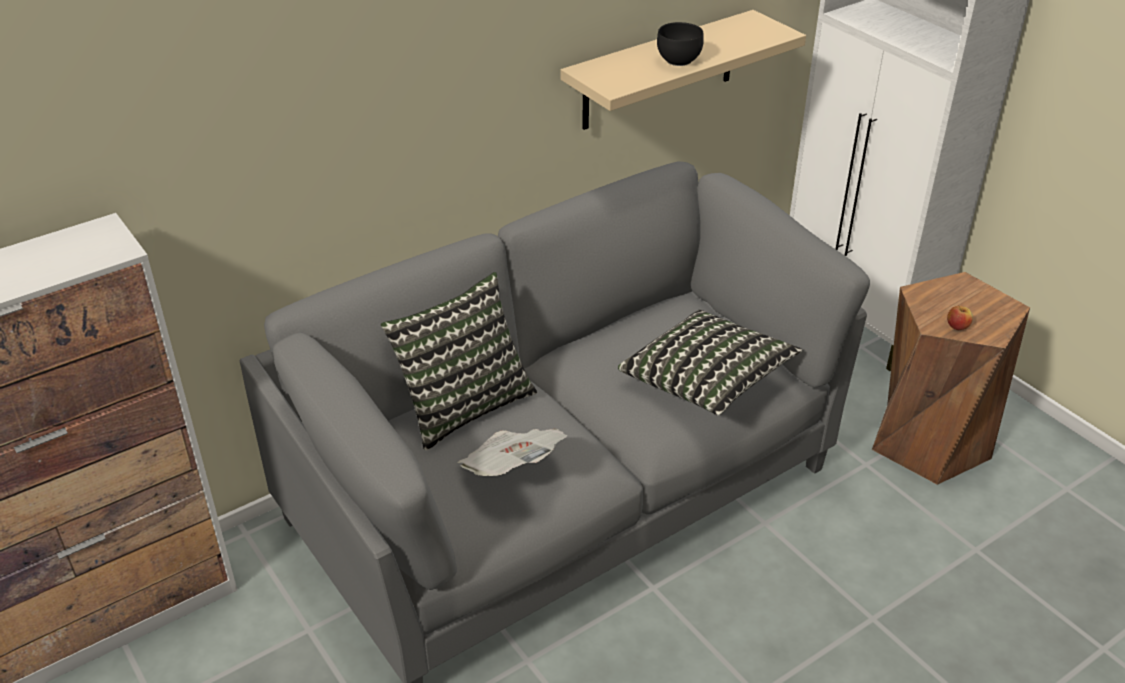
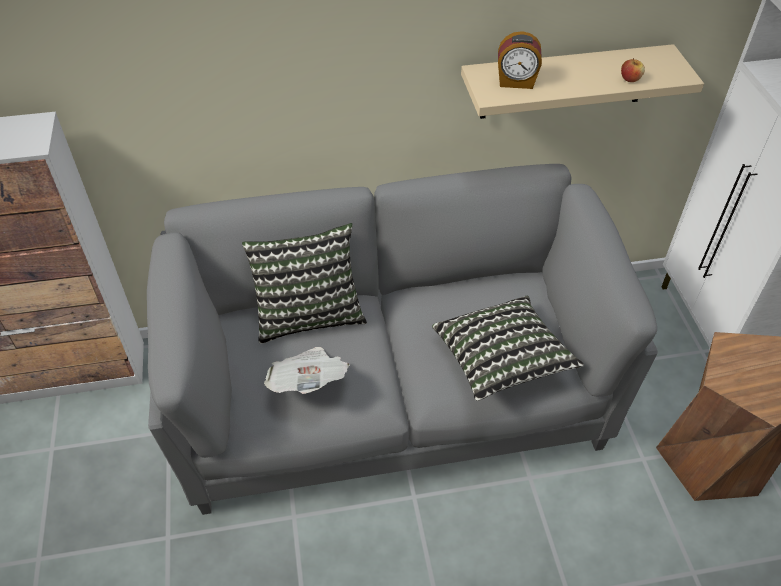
camera: 25 degrees right, 10 degrees up
(629, 71) = (516, 82): none -> alarm clock
(679, 60) = (567, 81): black bowl -> none
(957, 326) = (742, 389): apple -> apple (630, 79)

